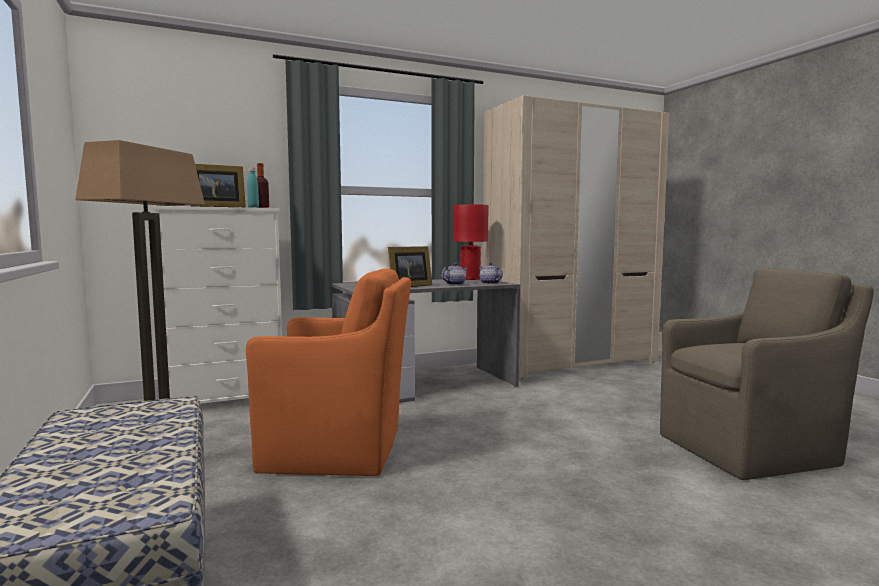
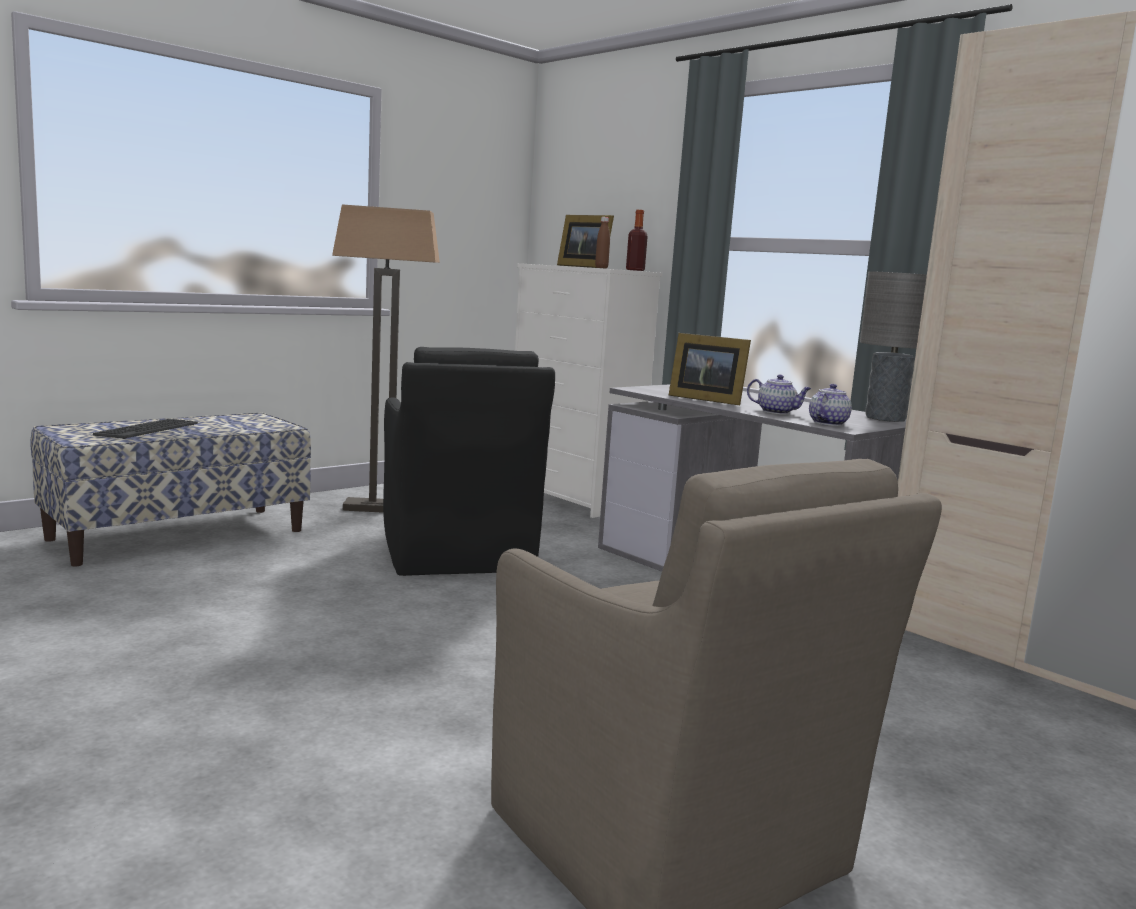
camera: 70 degrees right, 5 degrees up
(106, 468) = (146, 429): none -> keyboard
(253, 207) = (601, 268): turquoise bottle -> brown bottle
(338, 451) = (457, 555): orange armchair -> black armchair
(470, 279) = (884, 418): red table lamp -> grey table lamp

